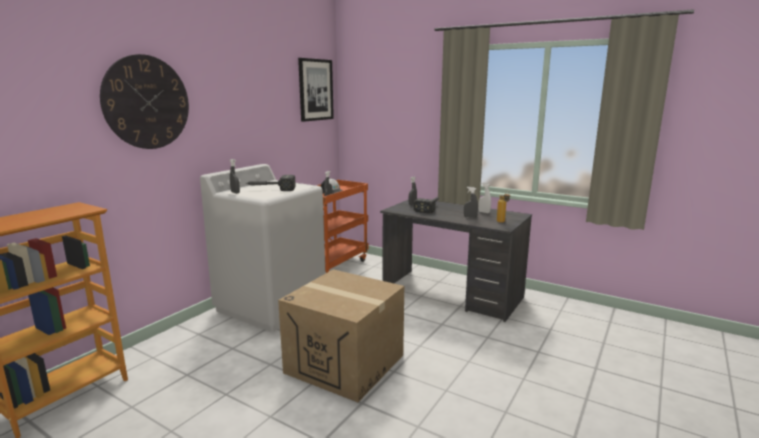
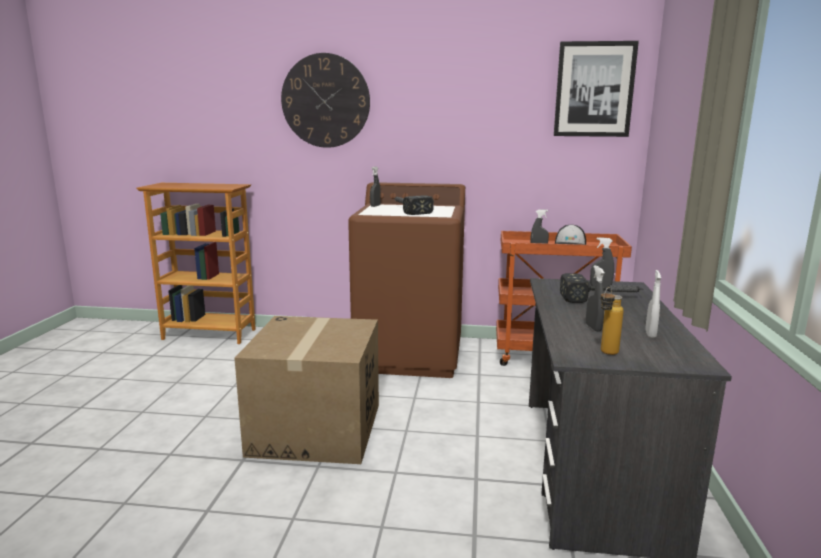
camera: 65 degrees right, 0 degrees up
(272, 305) = (410, 355): white washing machine -> brown washing machine

